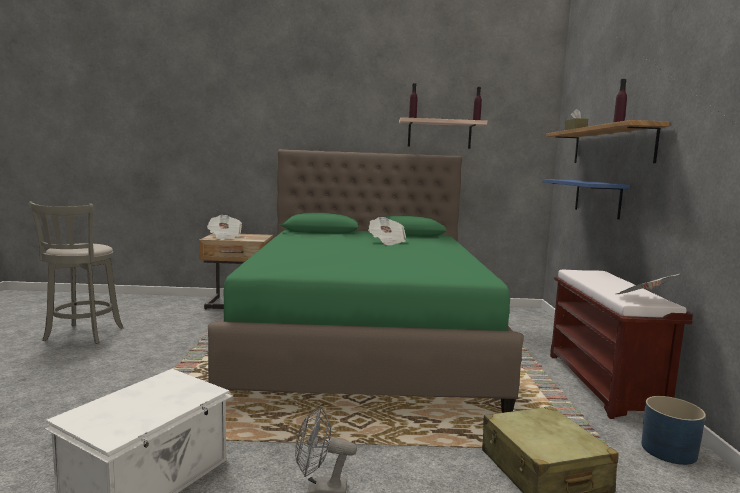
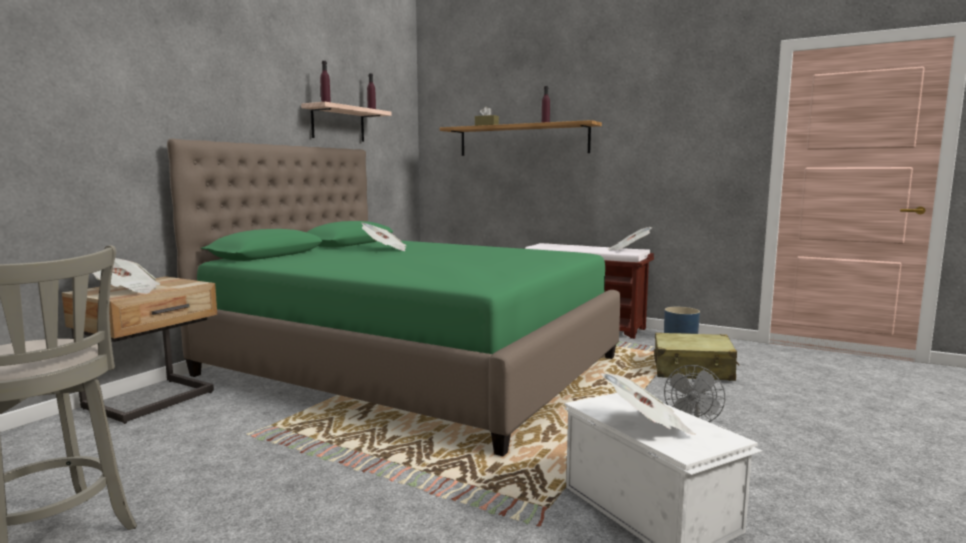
camera: 60 degrees left, 0 degrees up
(129, 401) = (646, 426): none -> newspaper
(597, 198) = (509, 185): blue shelf -> none

